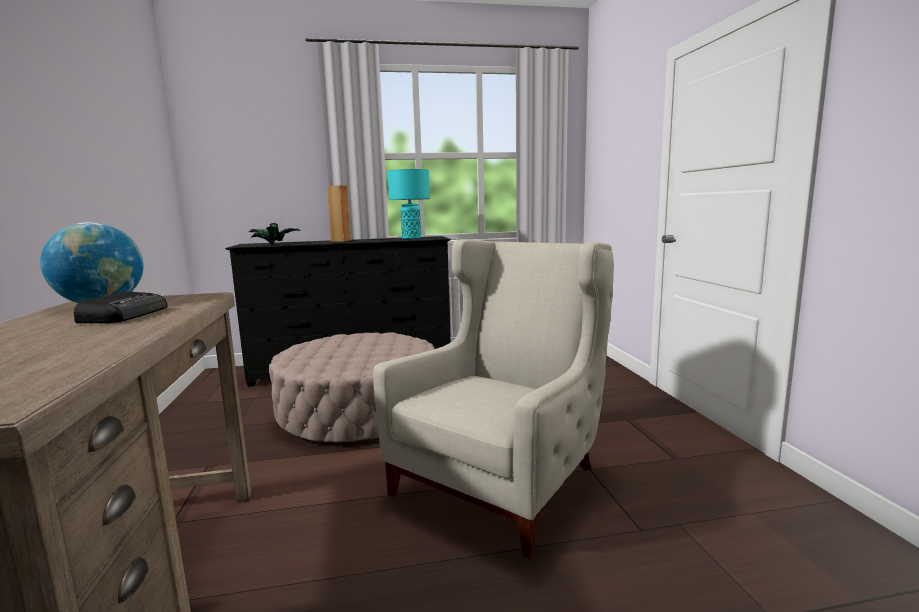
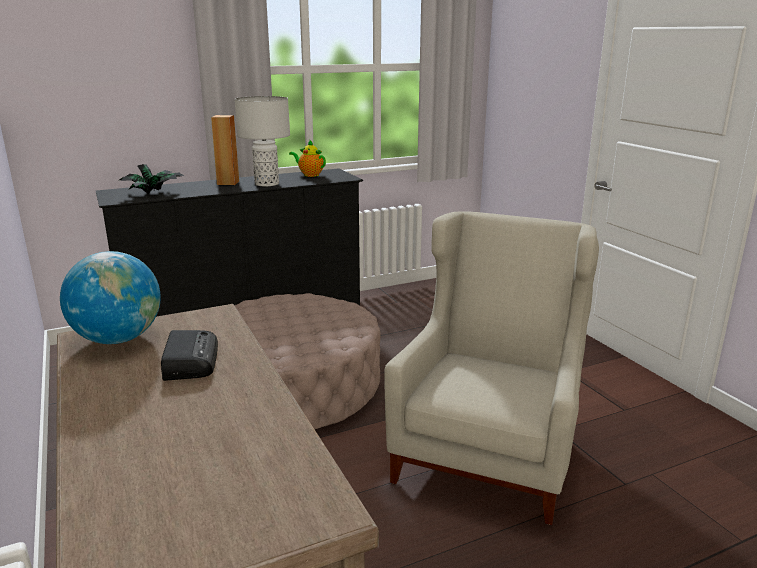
camera: 15 degrees left, 10 degrees up
(369, 240) = (266, 183): none -> white table lamp
(412, 238) = (309, 175): turquoise table lamp -> teapot

